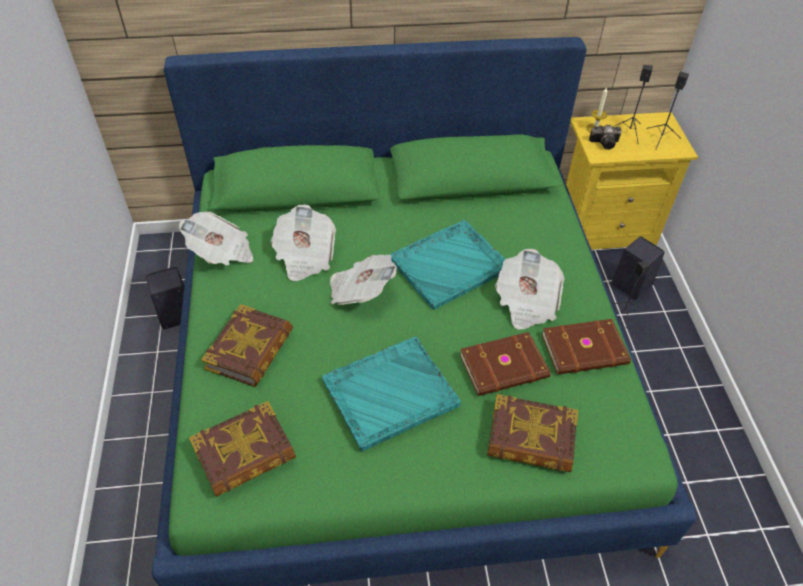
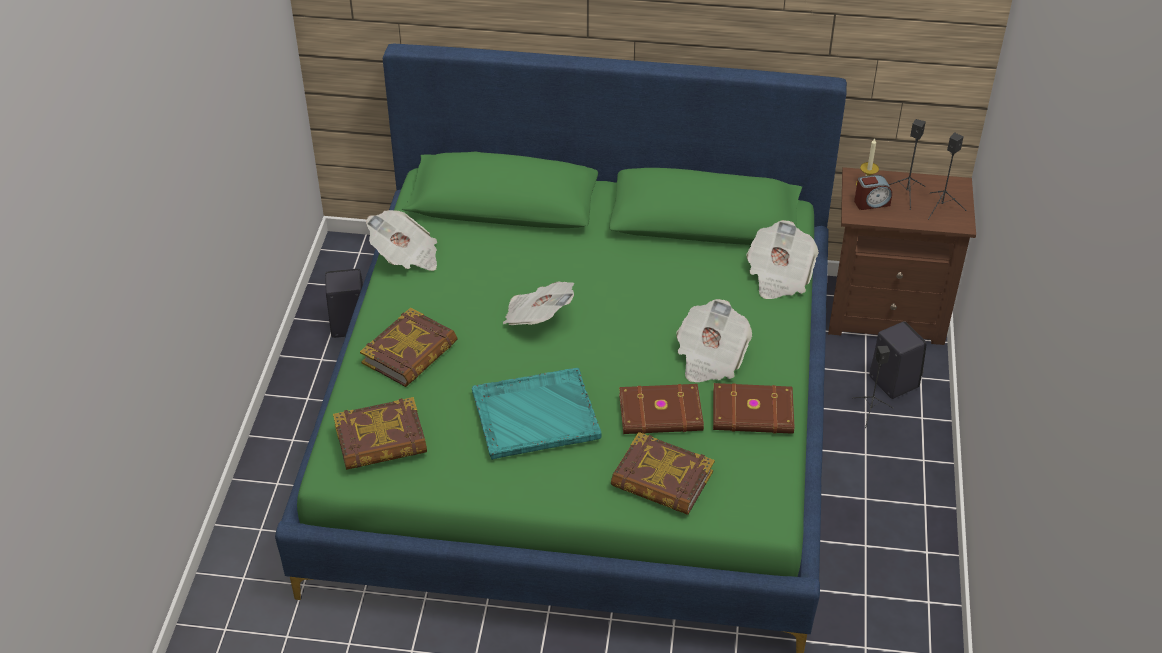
camera: 15 degrees right, 5 degrees down
(304, 256) = (490, 273): newspaper -> newspaper (779, 276)
(450, 264) = (642, 306): turquoise tray -> none
(603, 229) = (886, 313): yellow nightstand -> brown nightstand
(606, 143) = (871, 202): camera -> alarm clock

